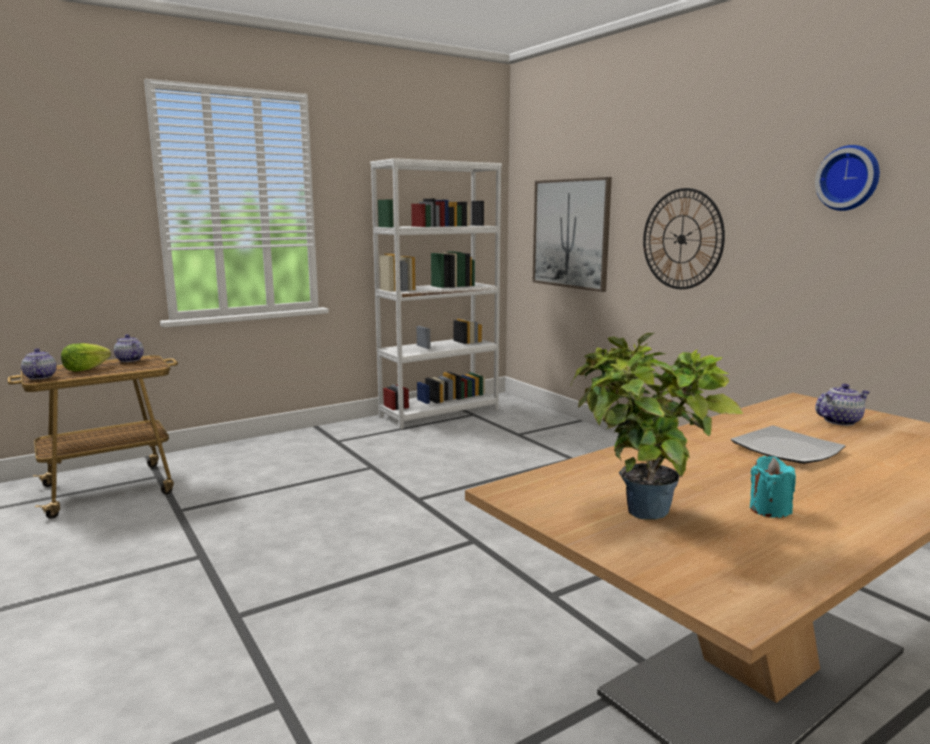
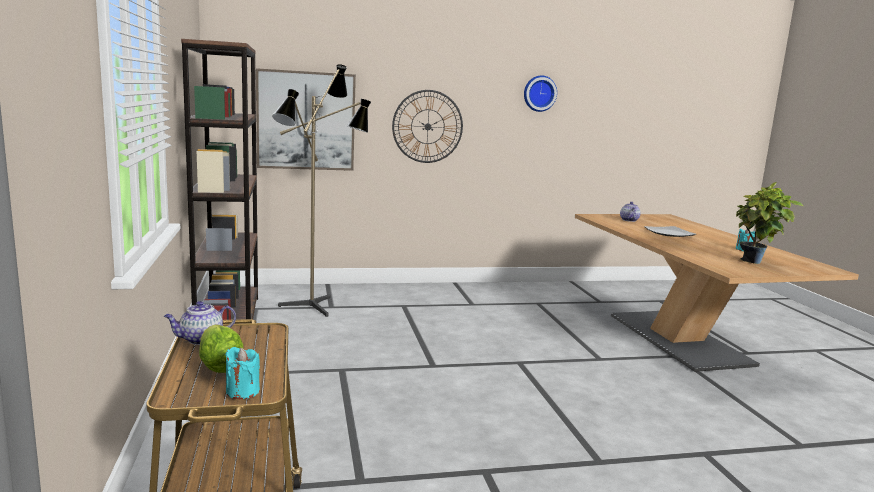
camera: 70 degrees left, 0 degrees up
(40, 377) = (242, 391): teapot -> turquoise candle
(439, 413) = (228, 318): white bookcase -> brown bookcase
(508, 431) = (318, 307): none -> floor lamp

